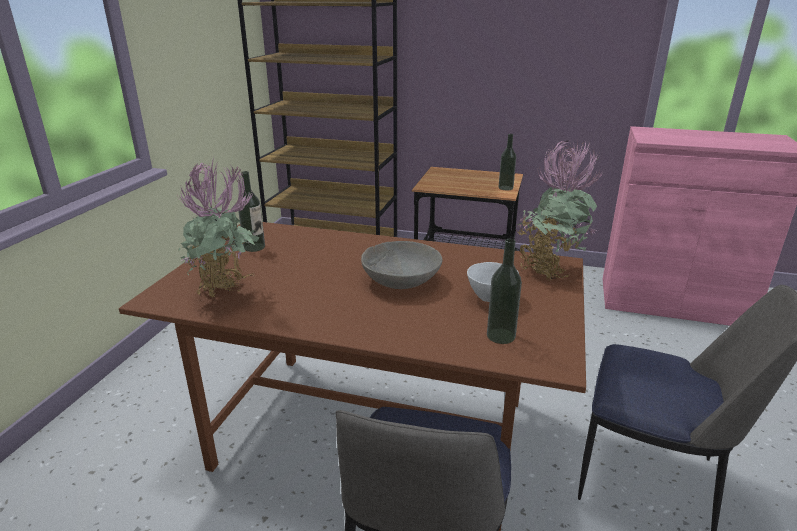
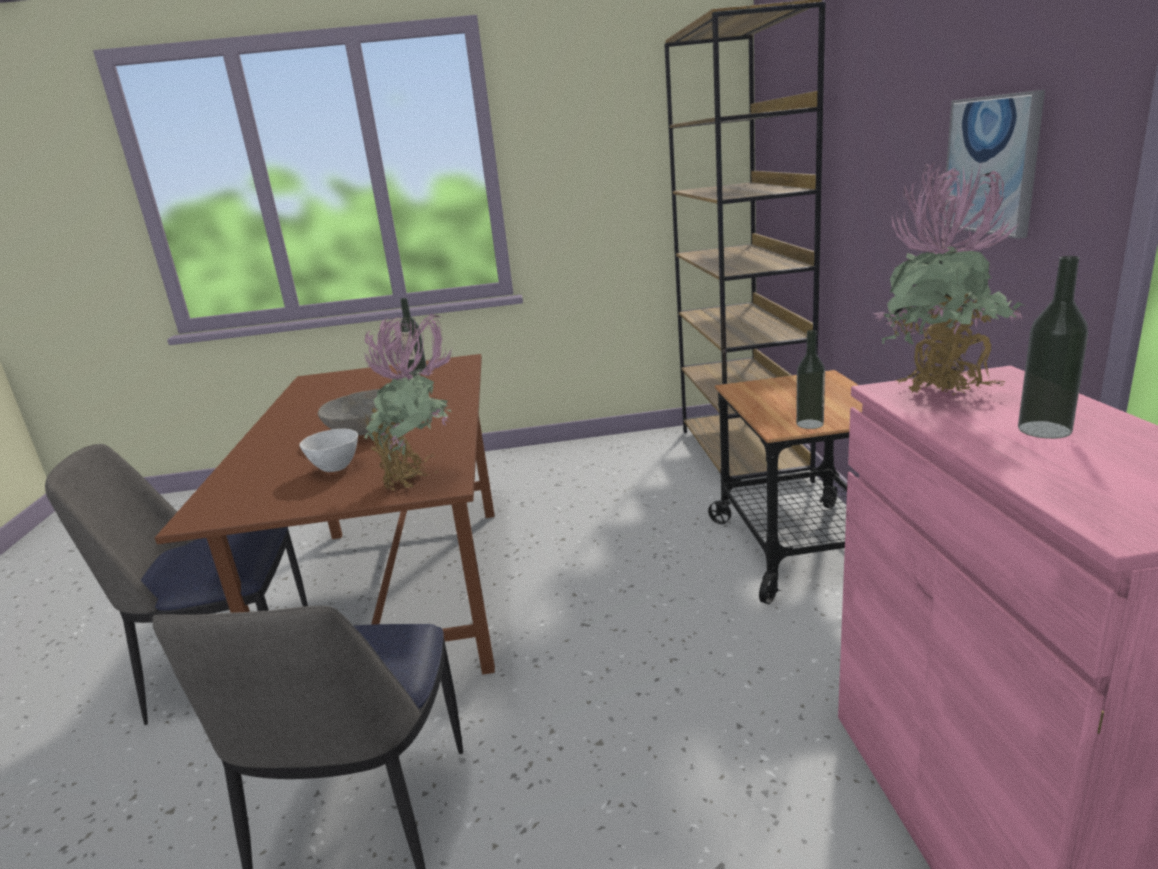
camera: 70 degrees right, 5 degrees down
(227, 294) = (323, 390): potted plant -> potted plant (940, 396)
(501, 336) = (252, 487): bottle -> bottle (1044, 430)
(567, 42) = (991, 165): none -> picture

